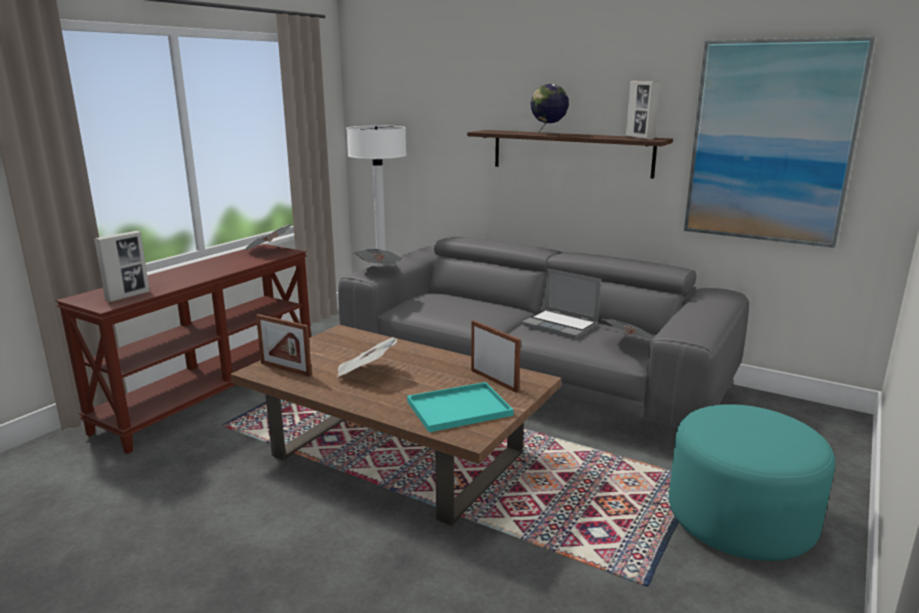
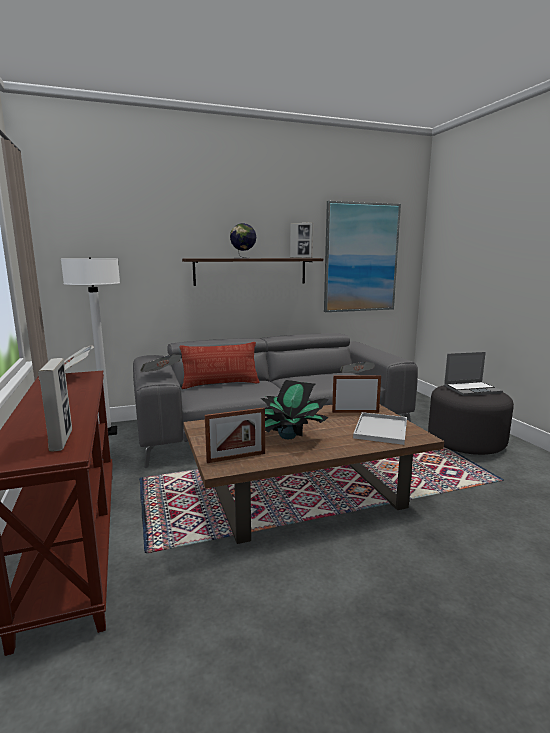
camera: 50 degrees left, 5 degrees down
(365, 373) = (289, 436): newspaper -> potted plant
(460, 300) = (220, 384): none -> pillow
(460, 407) = (380, 428): turquoise tray -> white tray
(561, 325) = (308, 379): laptop -> laptop (472, 389)
(740, 519) = (466, 441): turquoise ottoman -> grey ottoman

